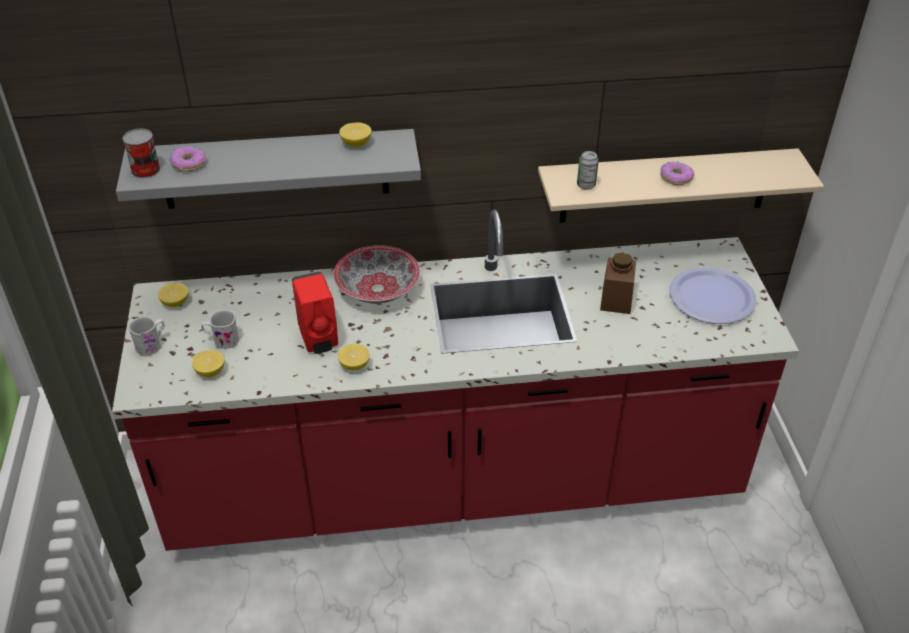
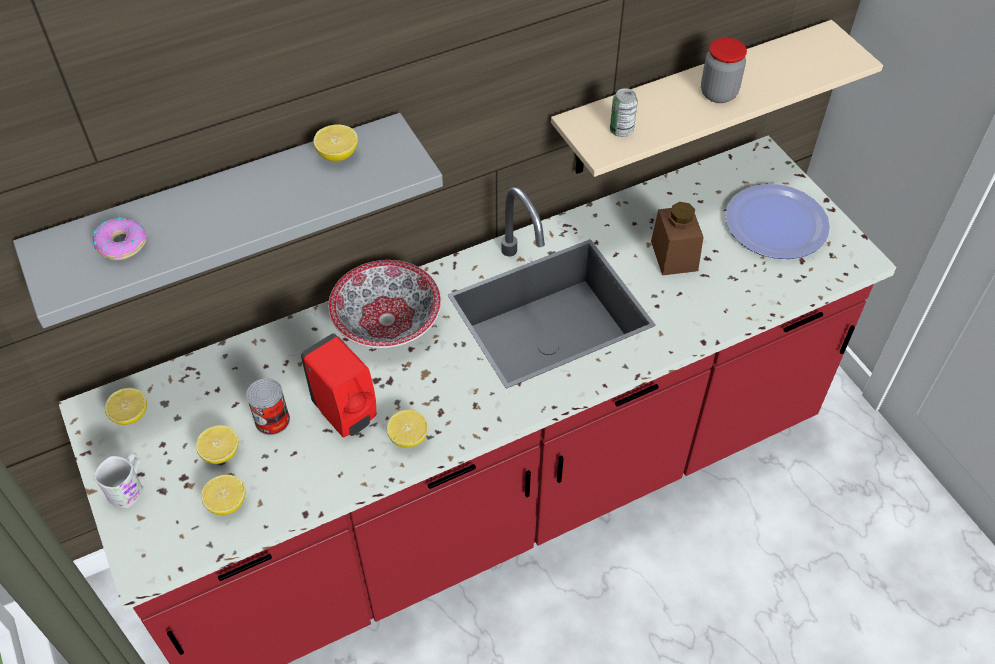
camera: 20 degrees left, 10 degrees up
(145, 170) = (64, 271): can -> can (272, 420)
(222, 341) = (221, 453): white mug -> lemon
(676, 177) = (718, 93): donut -> jar

